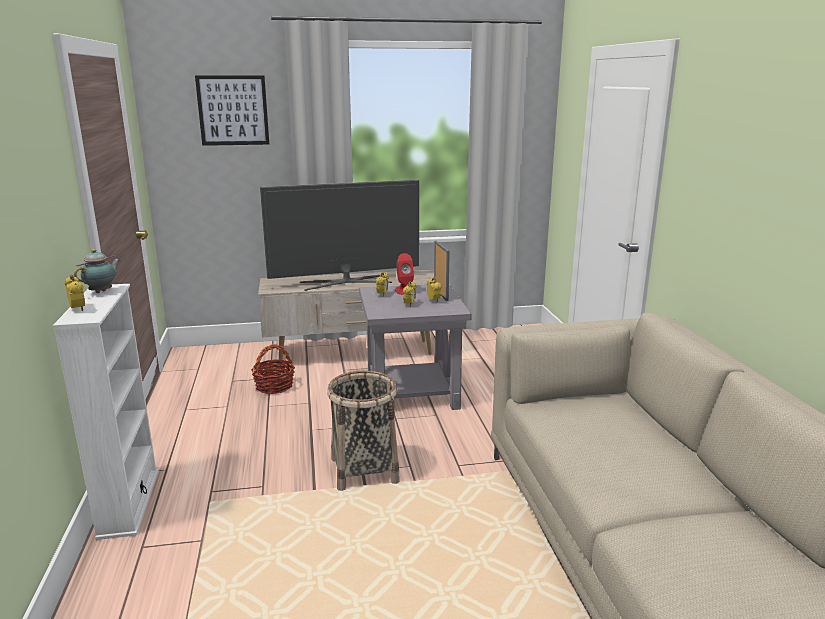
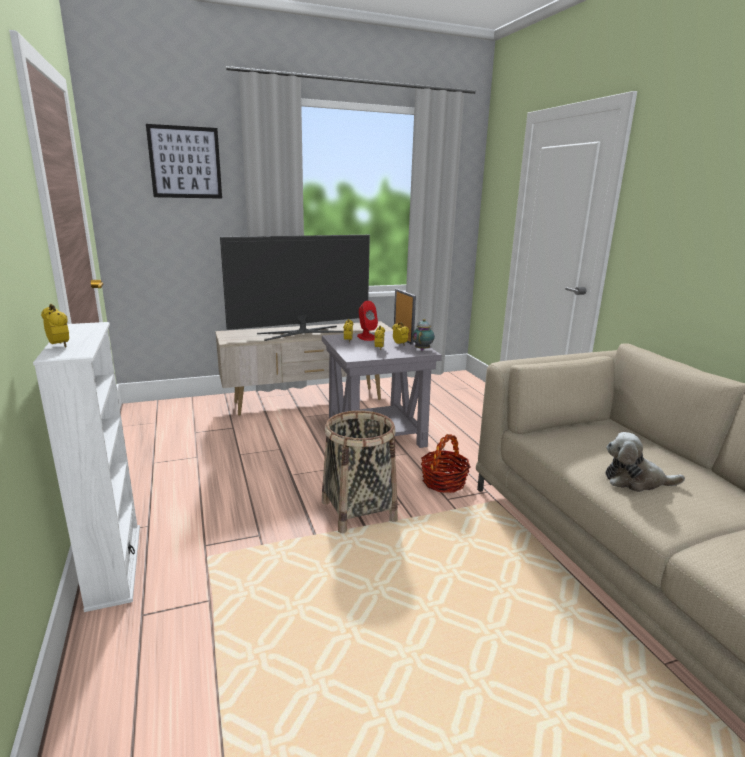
camera: 10 degrees left, 0 degrees up
(102, 291) = (81, 329): teapot -> teapot (423, 349)
(274, 386) = (240, 435): basket -> basket (443, 482)
(603, 459) = (635, 481): none -> plush toy

